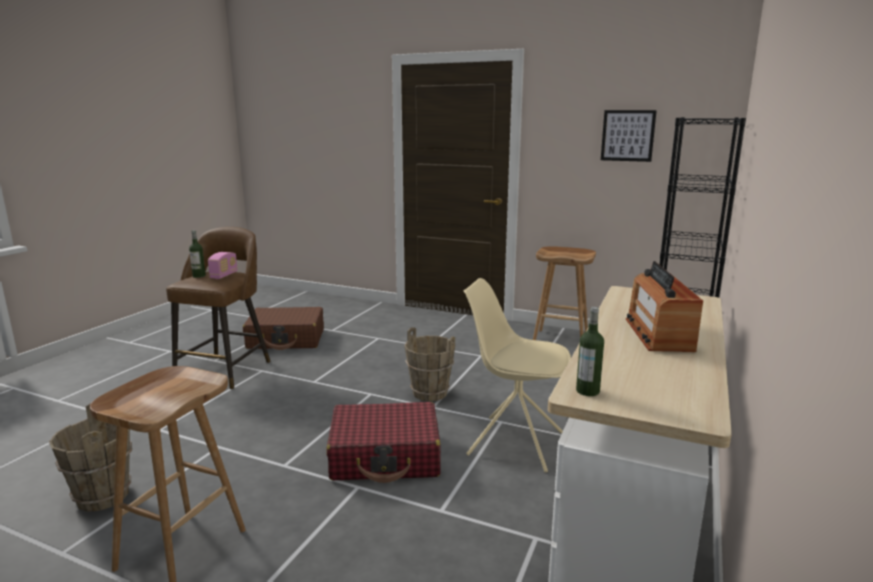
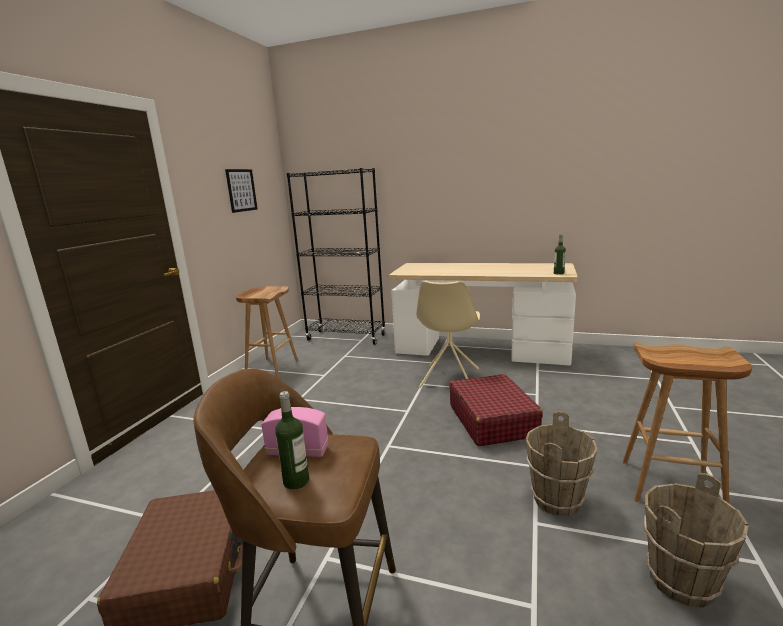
camera: 95 degrees left, 0 degrees up
(429, 393) = (382, 415): brown bucket -> brown bucket (557, 500)
(658, 334) = (475, 268): radio -> none

